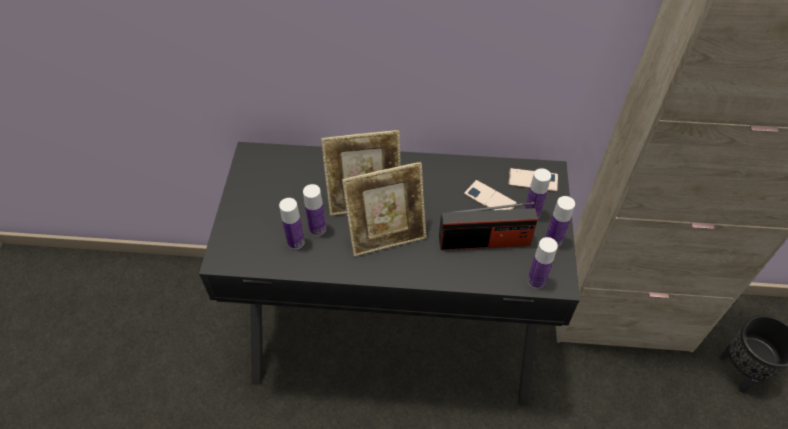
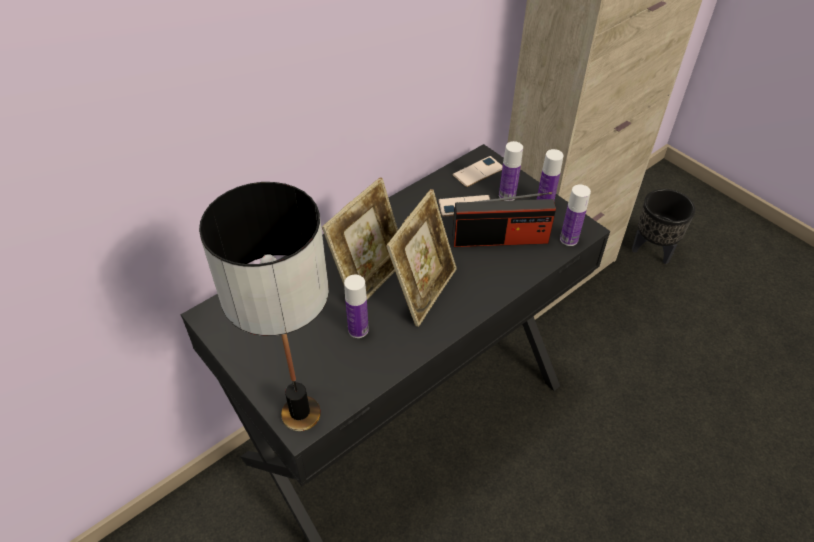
camera: 45 degrees left, 5 degrees down
(229, 252) = (301, 413): none -> table lamp
(295, 242) = (353, 355): bottle -> none
(484, 241) = (500, 239): radio -> radio turned 45 degrees clockwise

